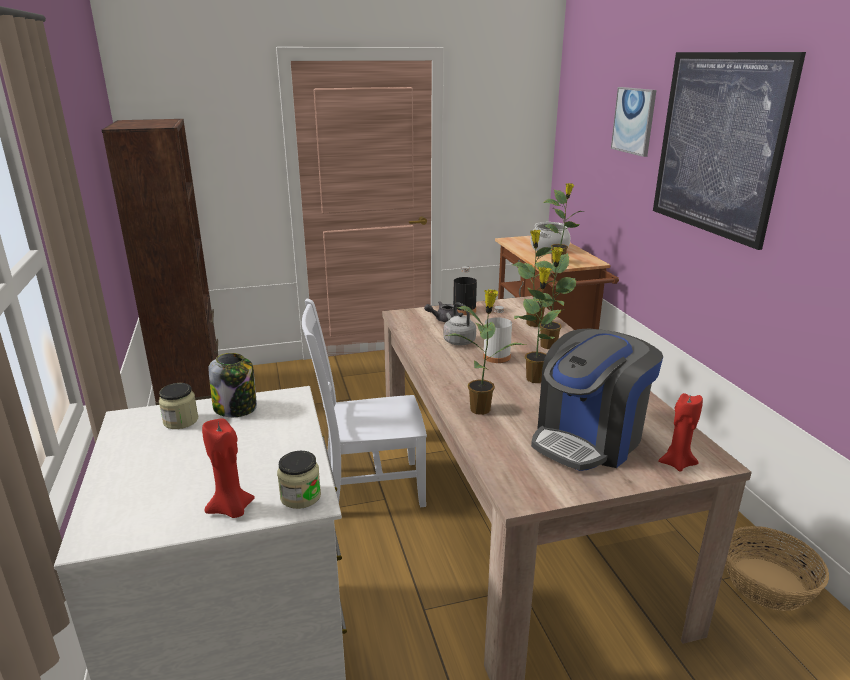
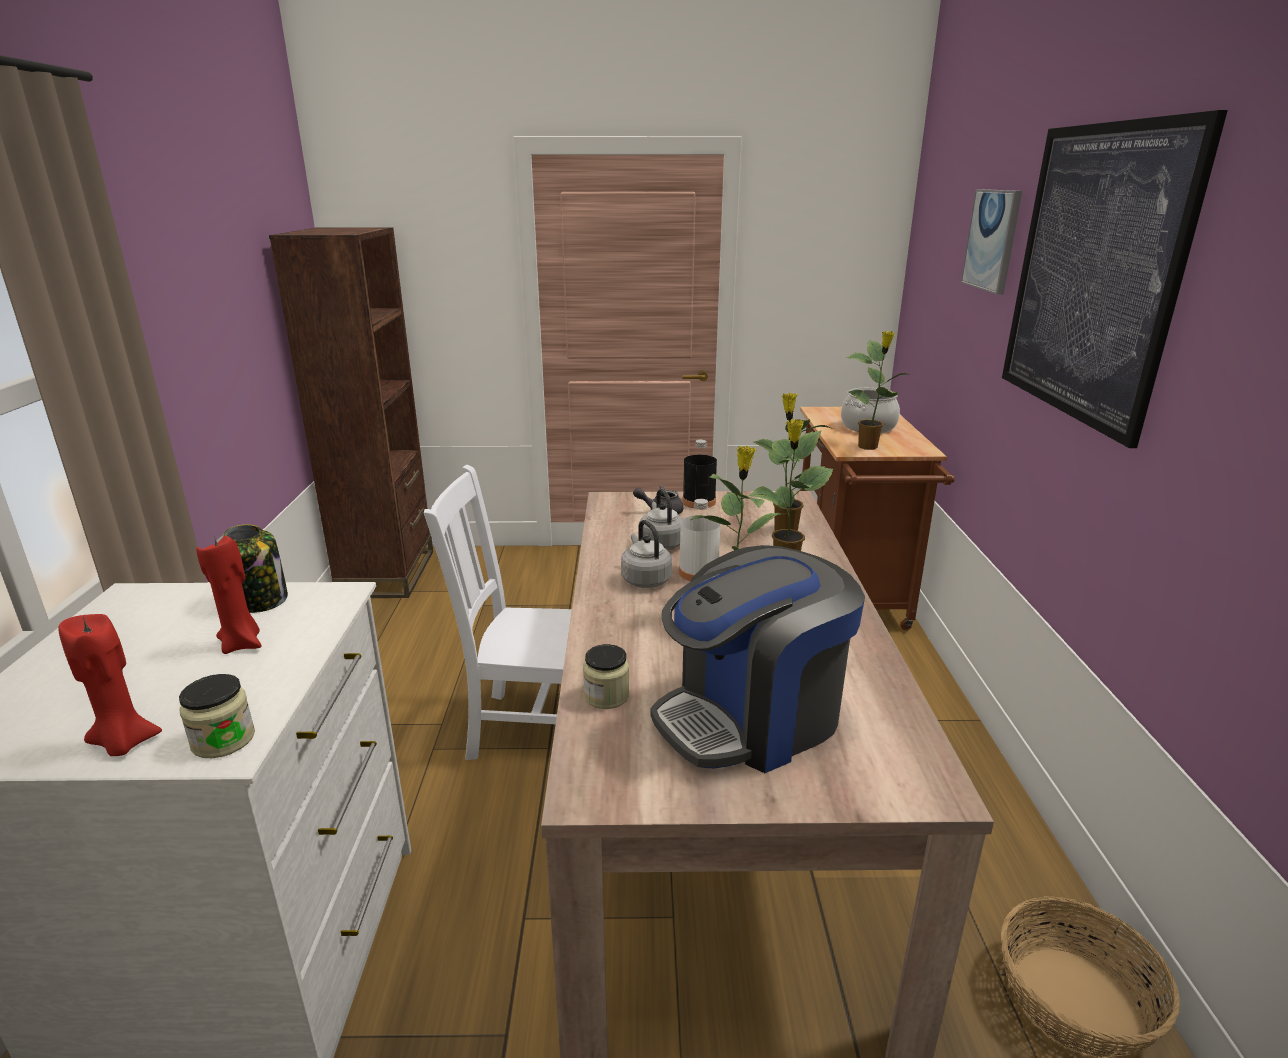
camera: 15 degrees right, 0 degrees up
(181, 421) = (181, 608): jar -> jar (606, 696)
(464, 365) = (645, 579): none -> grey kettle
(481, 409) = (624, 646): potted plant -> none
(676, 463) = (869, 783): red candle -> red candle (242, 644)

